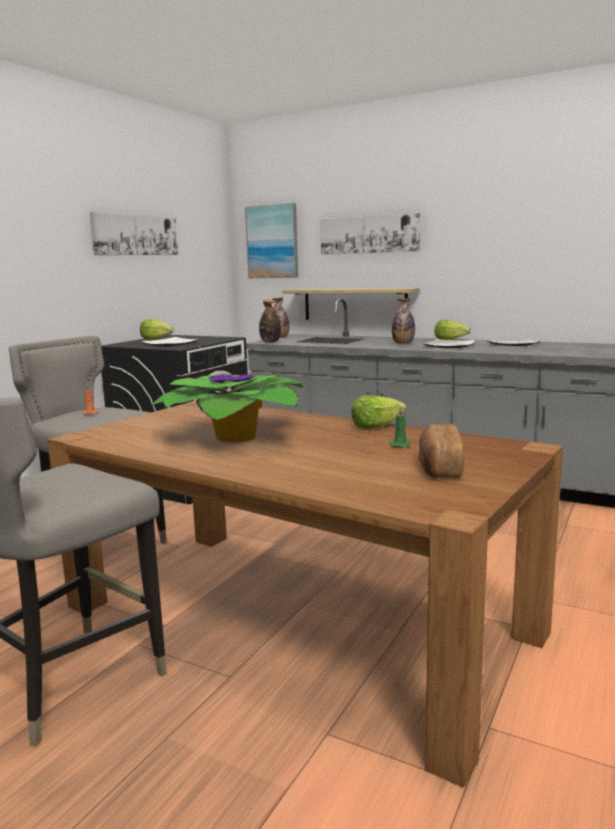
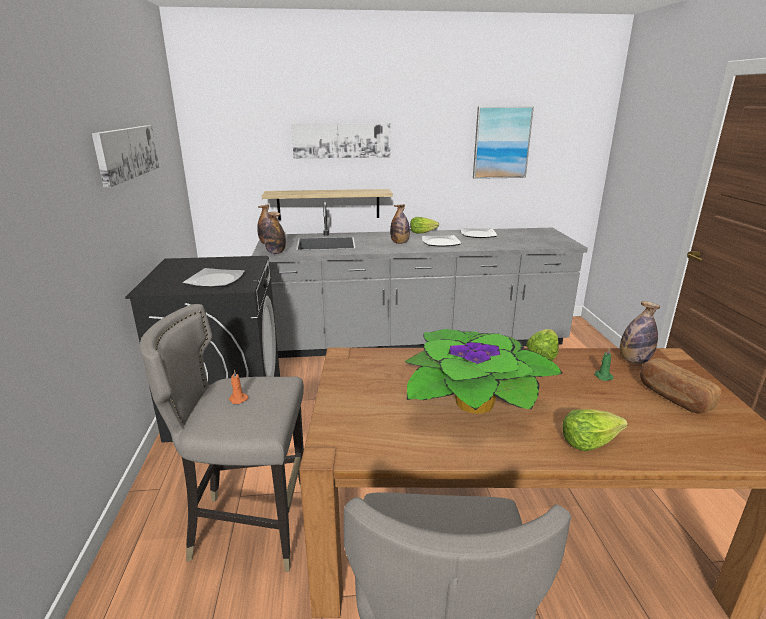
camera: 35 degrees left, 10 degrees up
(157, 339) = (174, 271): lettuce -> lettuce (588, 441)
(272, 242) = (234, 143): picture -> picture (501, 142)
(469, 443) = (634, 360): none -> bottle

